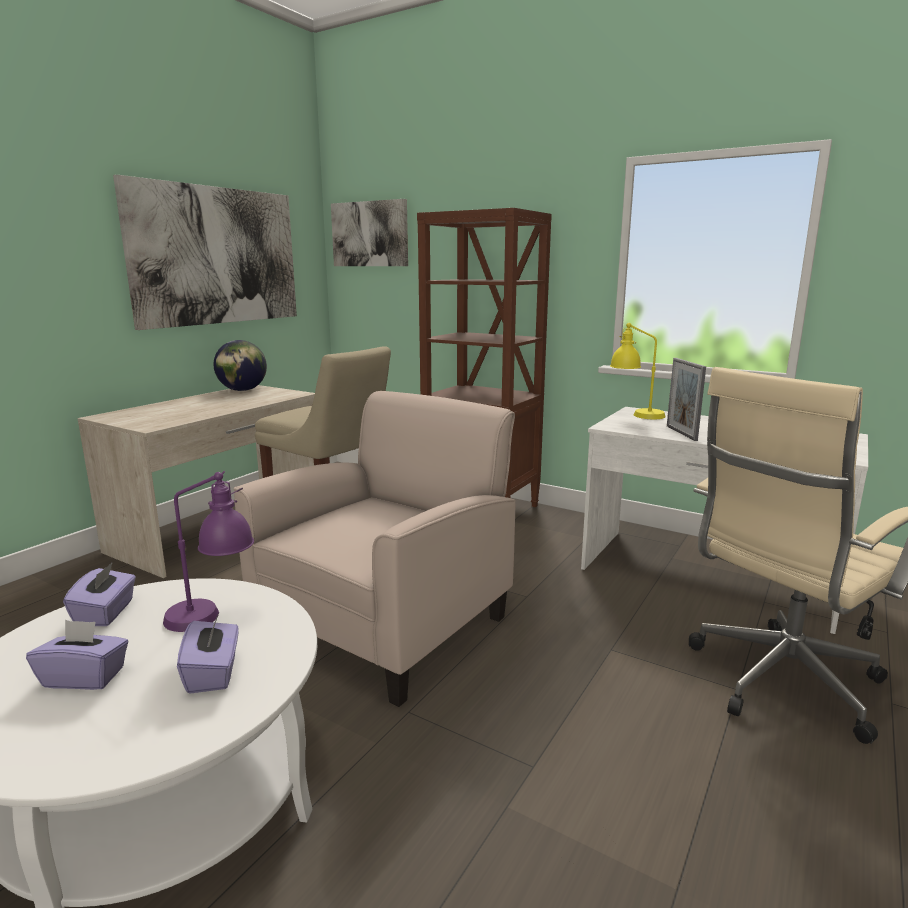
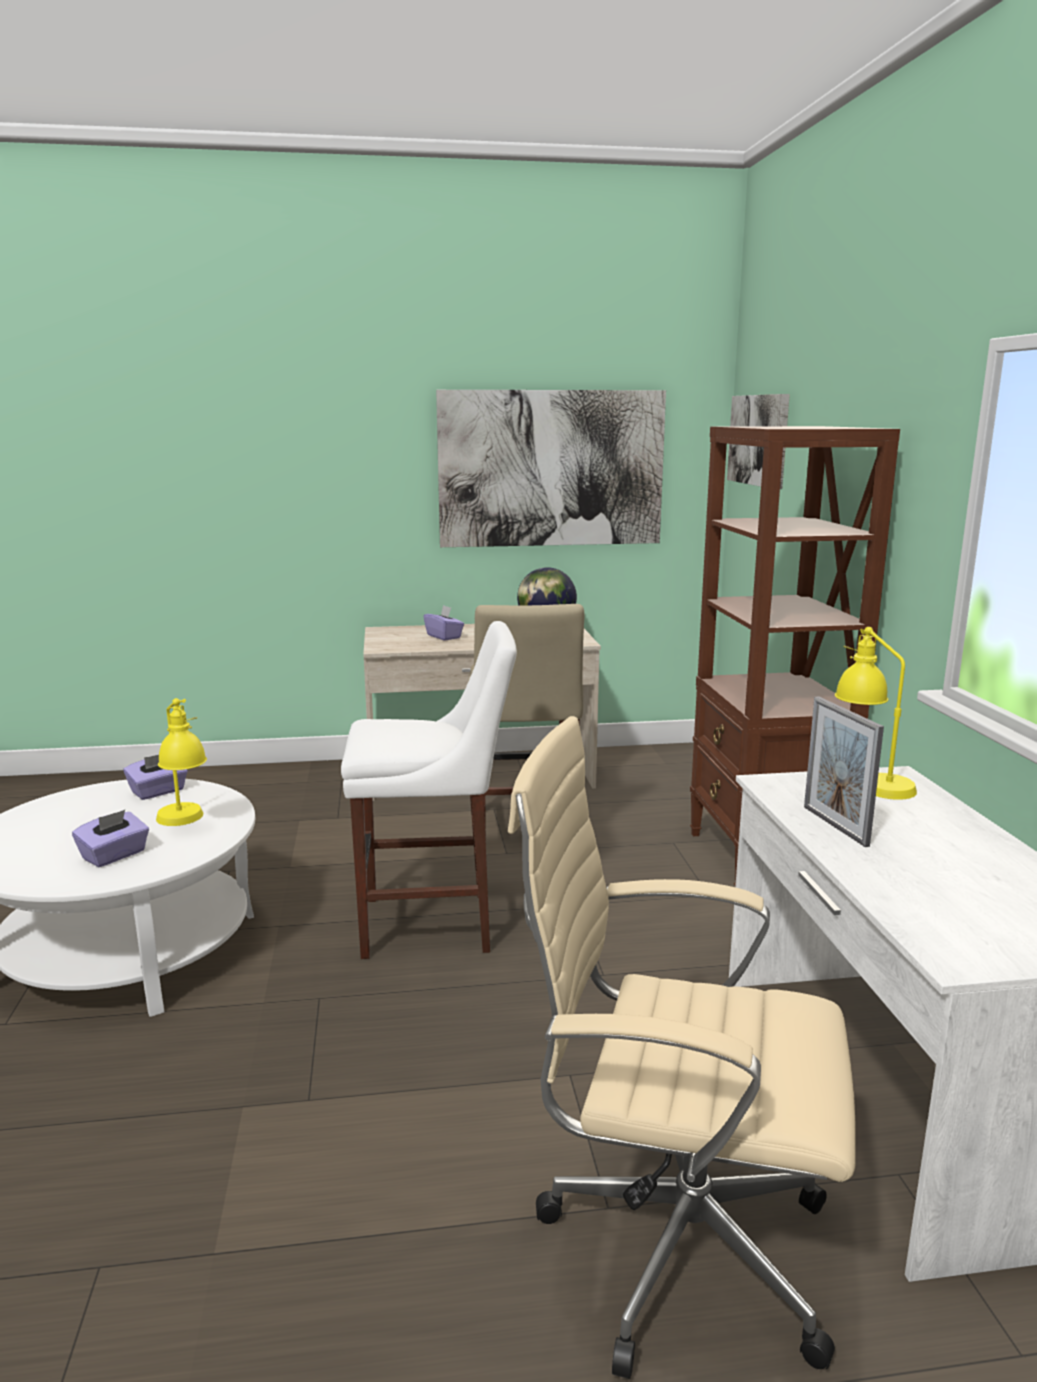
camera: 50 degrees right, 0 degrees up
(85, 677) = (79, 824): purple tissue box -> purple tissue box (444, 636)
(214, 618) = (185, 823): purple table lamp -> yellow table lamp
(386, 625) = (435, 924): beige armchair -> white stool
(681, 433) = (835, 826): picture frame -> picture frame turned 60 degrees counterclockwise

